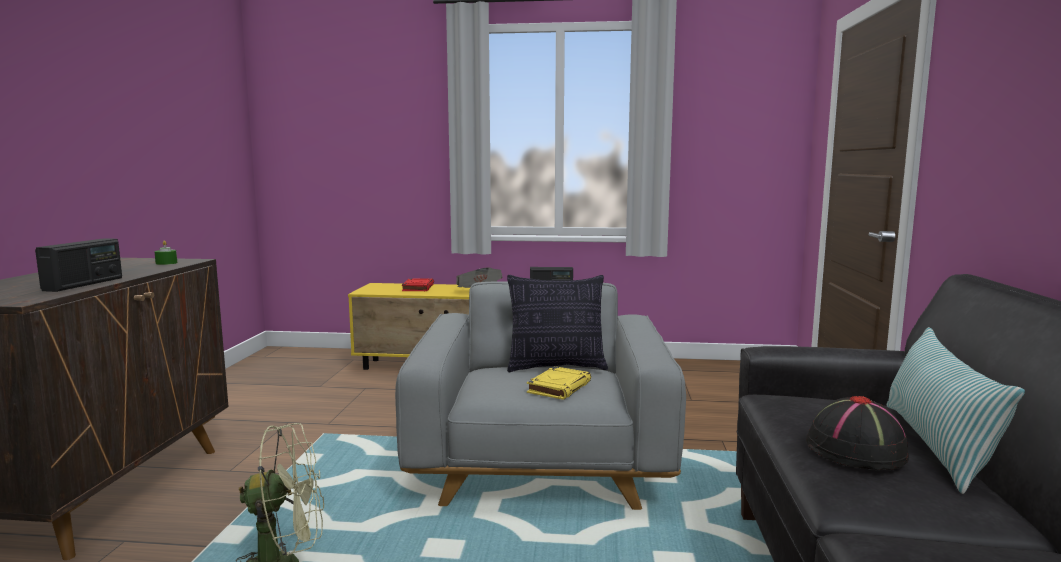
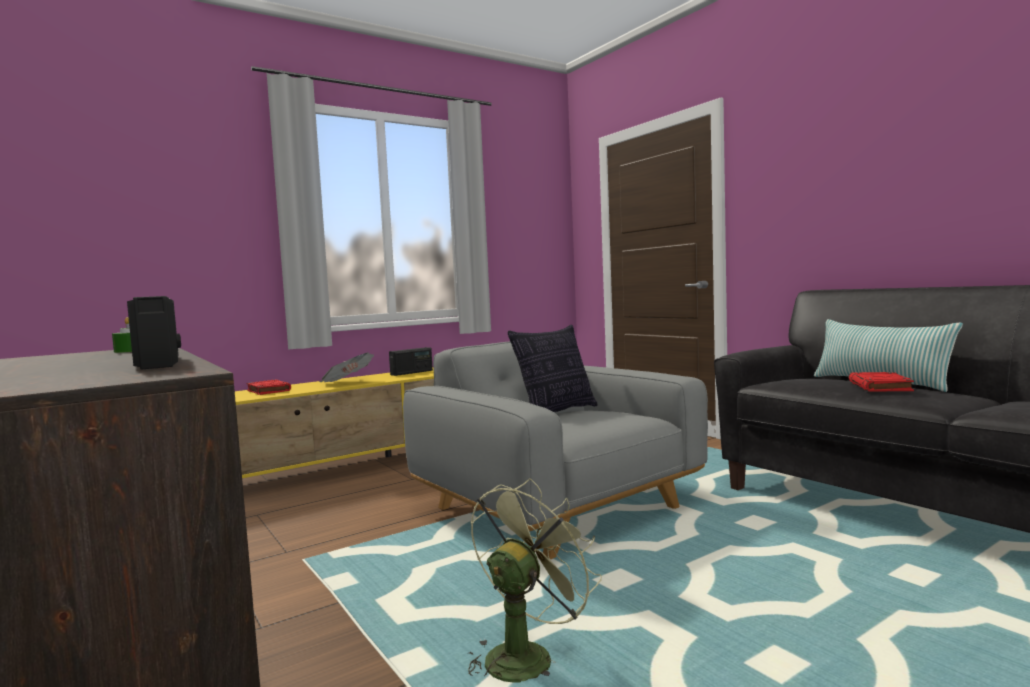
camera: 40 degrees left, 5 degrees down
(559, 387) = (605, 418): yellow book -> none
(857, 451) = (880, 387): black hat -> red book

